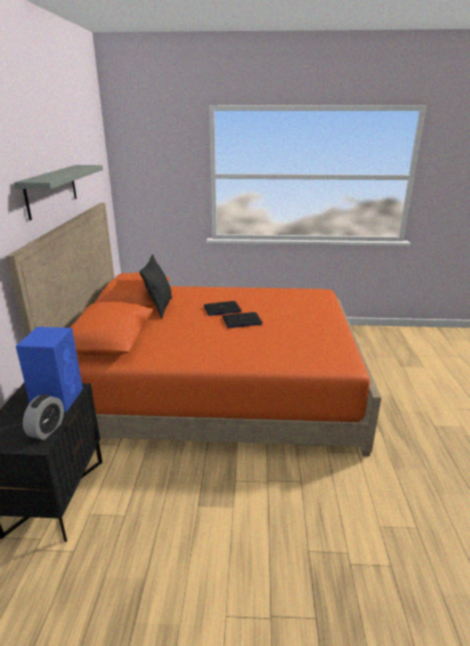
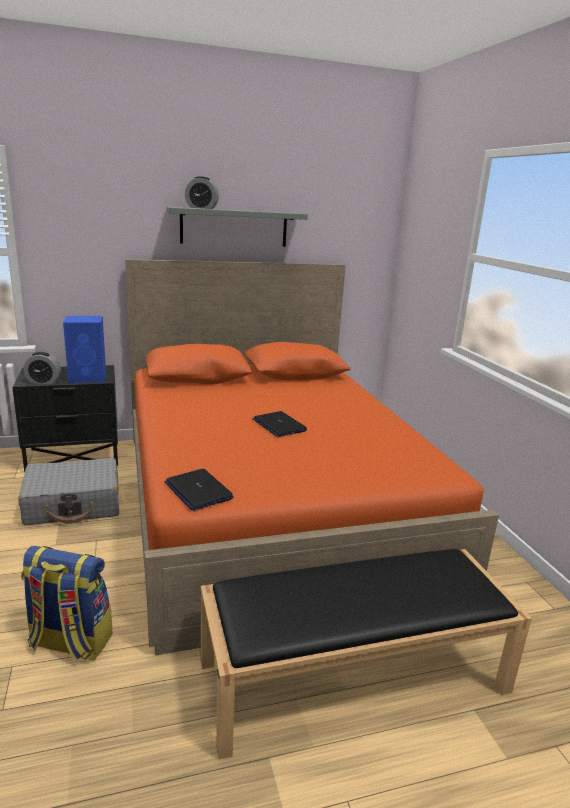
camera: 70 degrees right, 5 degrees down
(50, 177) = (201, 208): none -> alarm clock
(159, 307) = (285, 384): black pillow -> none
(165, 495) = (73, 504): none -> grey suitcase
(222, 309) = (306, 412): laptop -> laptop (198, 490)
(357, 495) = (70, 642): none -> backpack
(382, 390) = (355, 674): none -> black bench

